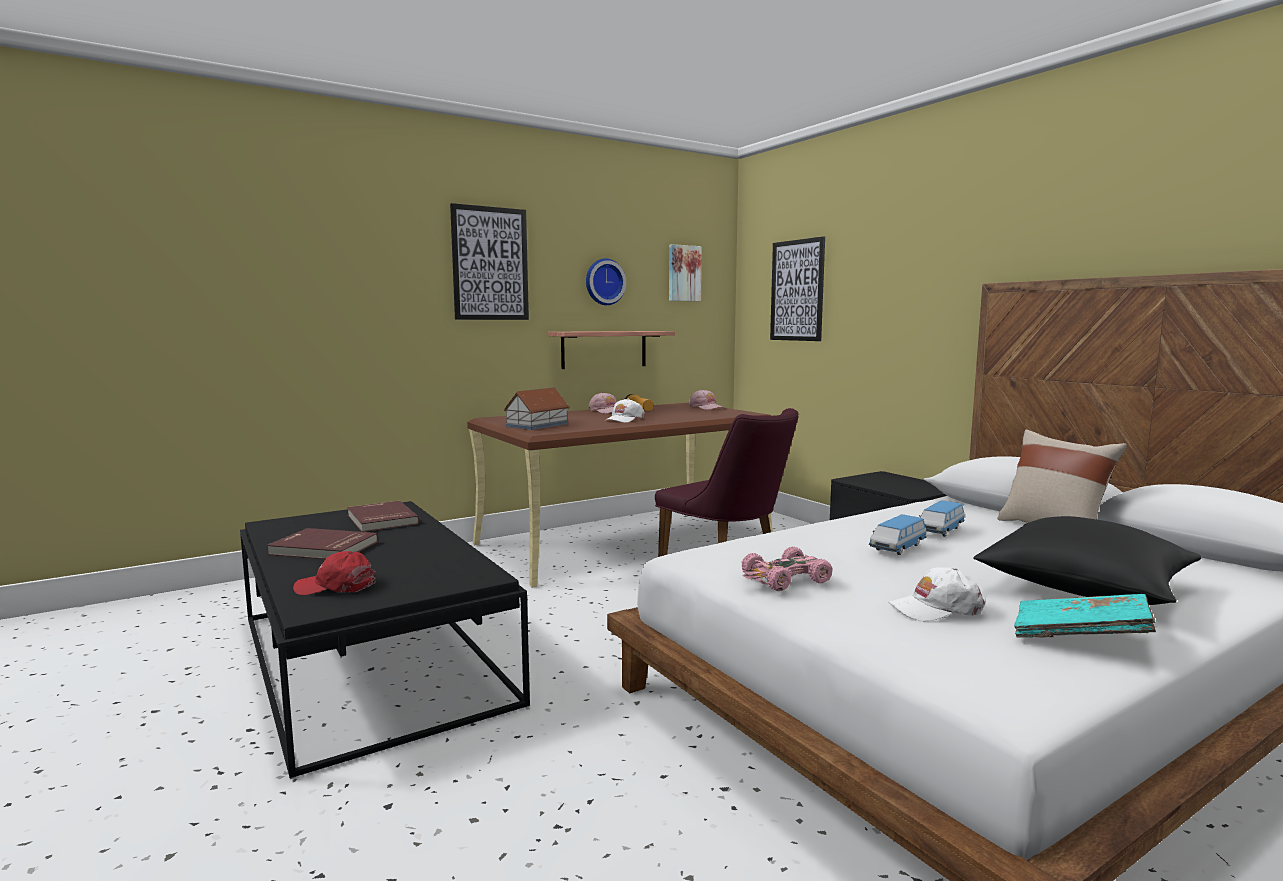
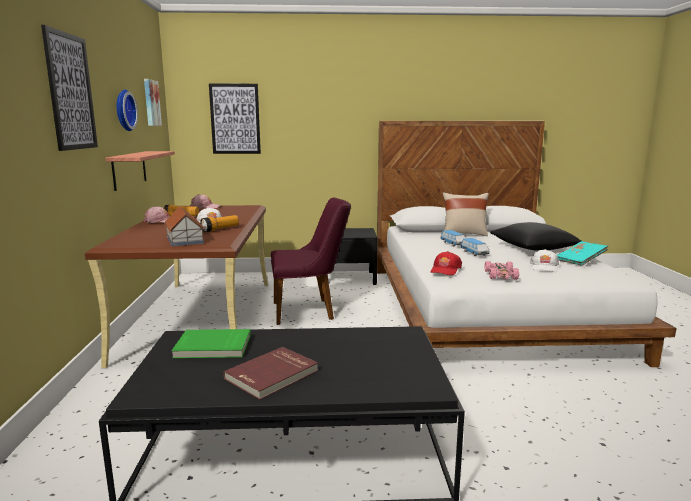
camera: 60 degrees left, 5 degrees up
(336, 586) = (383, 377): red cap -> red cap (445, 270)
(381, 519) = (213, 347): red book -> green book
(601, 424) = (220, 229): none -> flashlight

